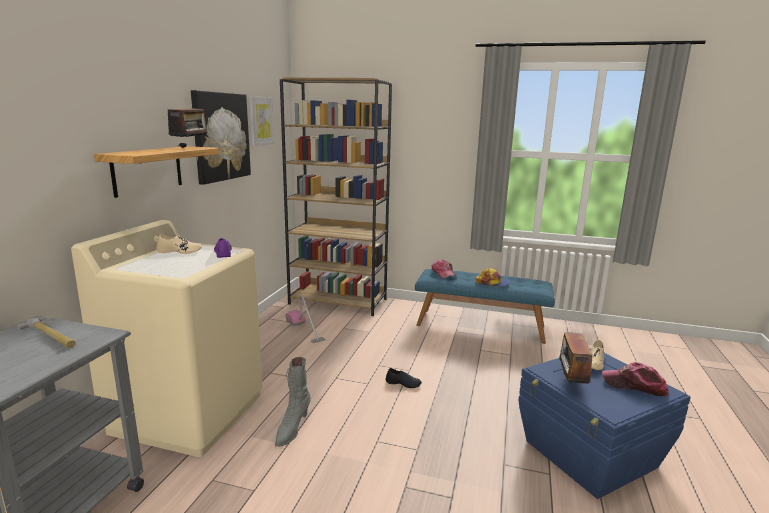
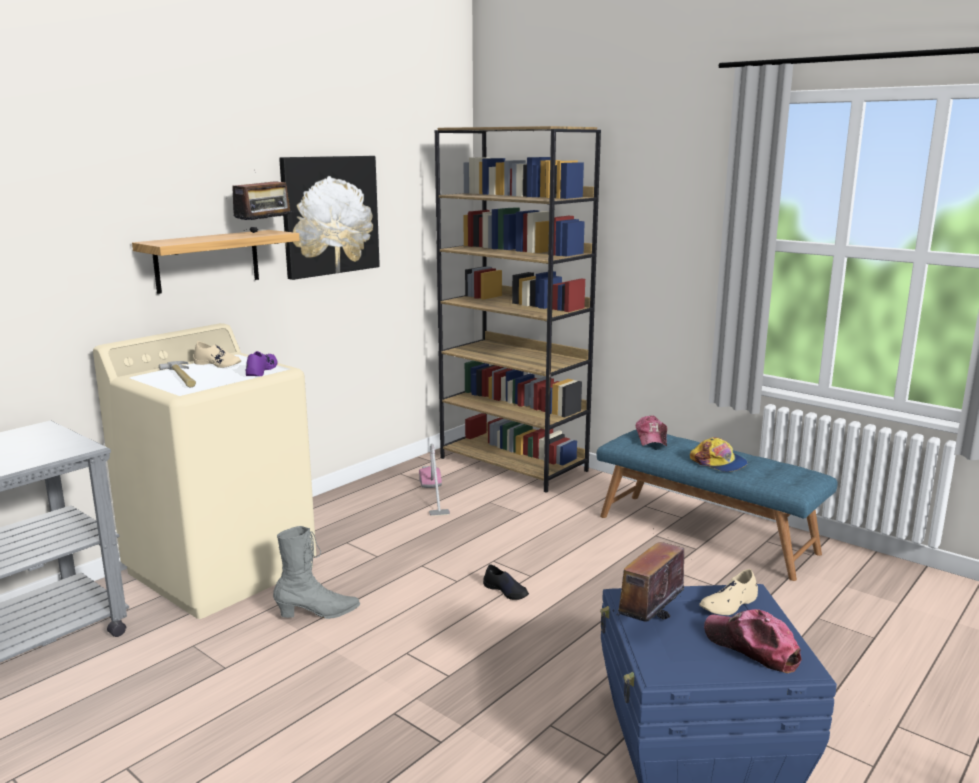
camera: 25 degrees right, 0 degrees up
(51, 336) = (39, 442): hammer -> hammer (181, 377)
(260, 121) = (406, 190): picture -> none
(292, 429) = (318, 613): grey boot -> grey boot turned 150 degrees counterclockwise

